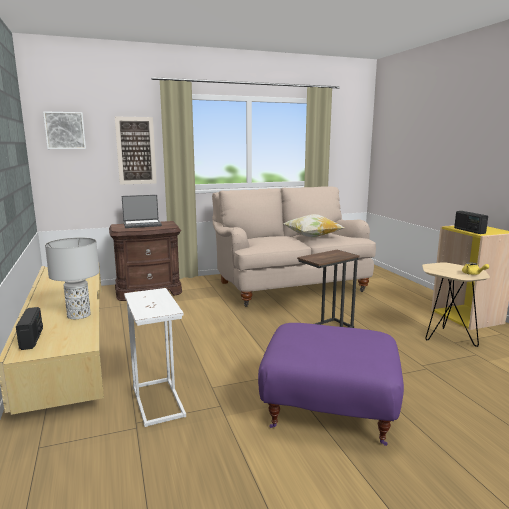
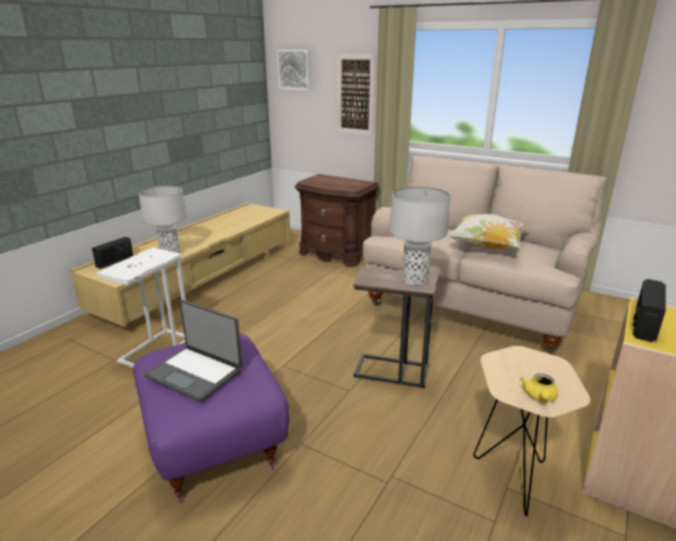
camera: 50 degrees right, 10 degrees up
(142, 224) = (338, 180): laptop -> laptop (195, 373)
(336, 253) = (415, 279): none -> white table lamp

